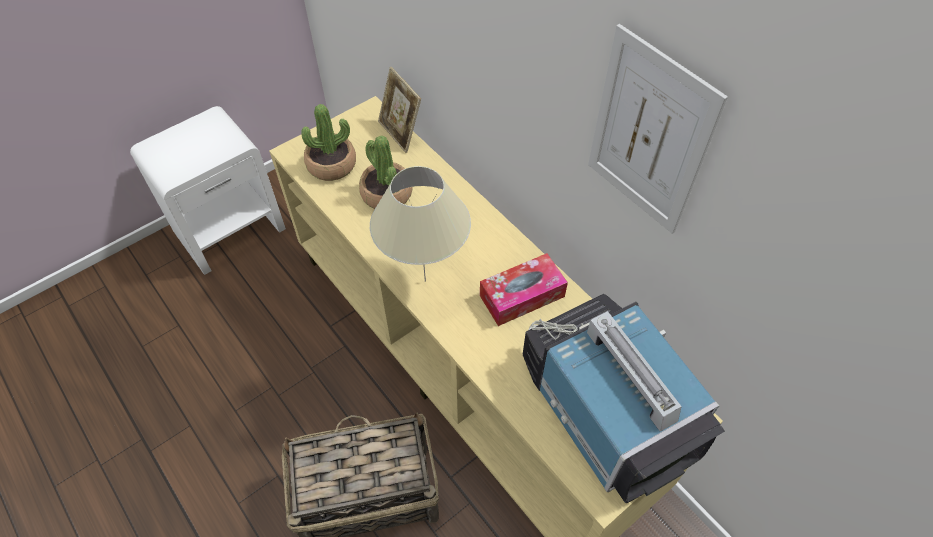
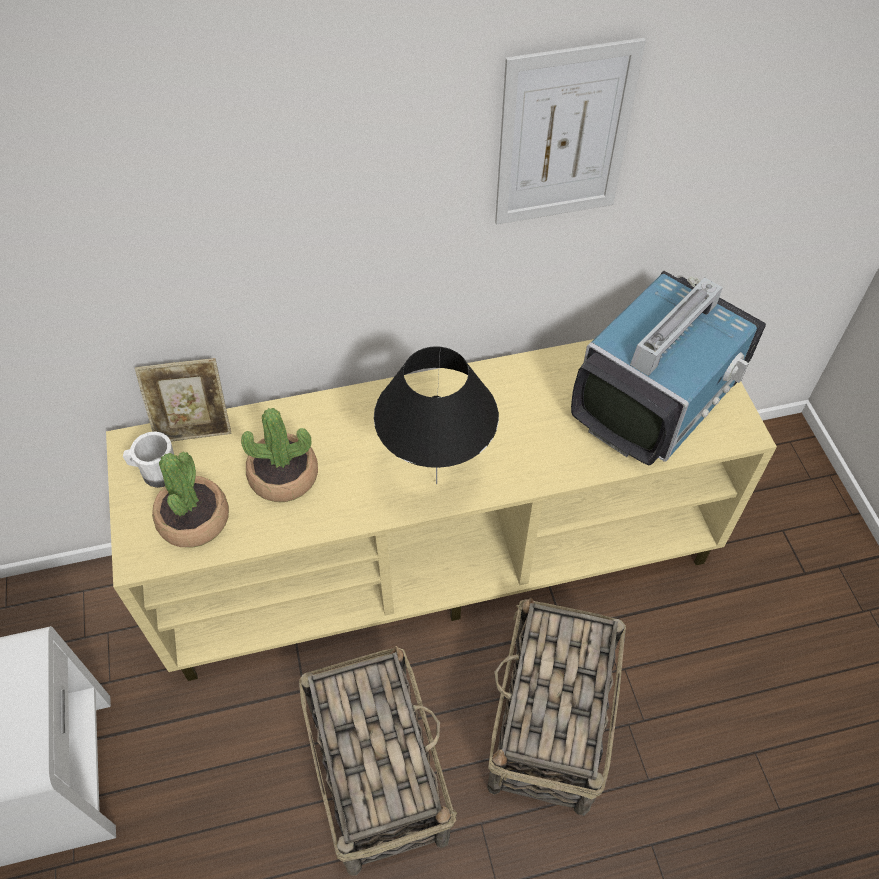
camera: 65 degrees left, 0 degrees up
(290, 395) = (378, 773): none -> basket
(357, 131) = (156, 472): none -> white mug
(425, 281) = (436, 483): beige table lamp -> black table lamp
(522, 296) = (502, 404): tissue box -> none
(605, 408) = (661, 393): television -> television turned 135 degrees clockwise

